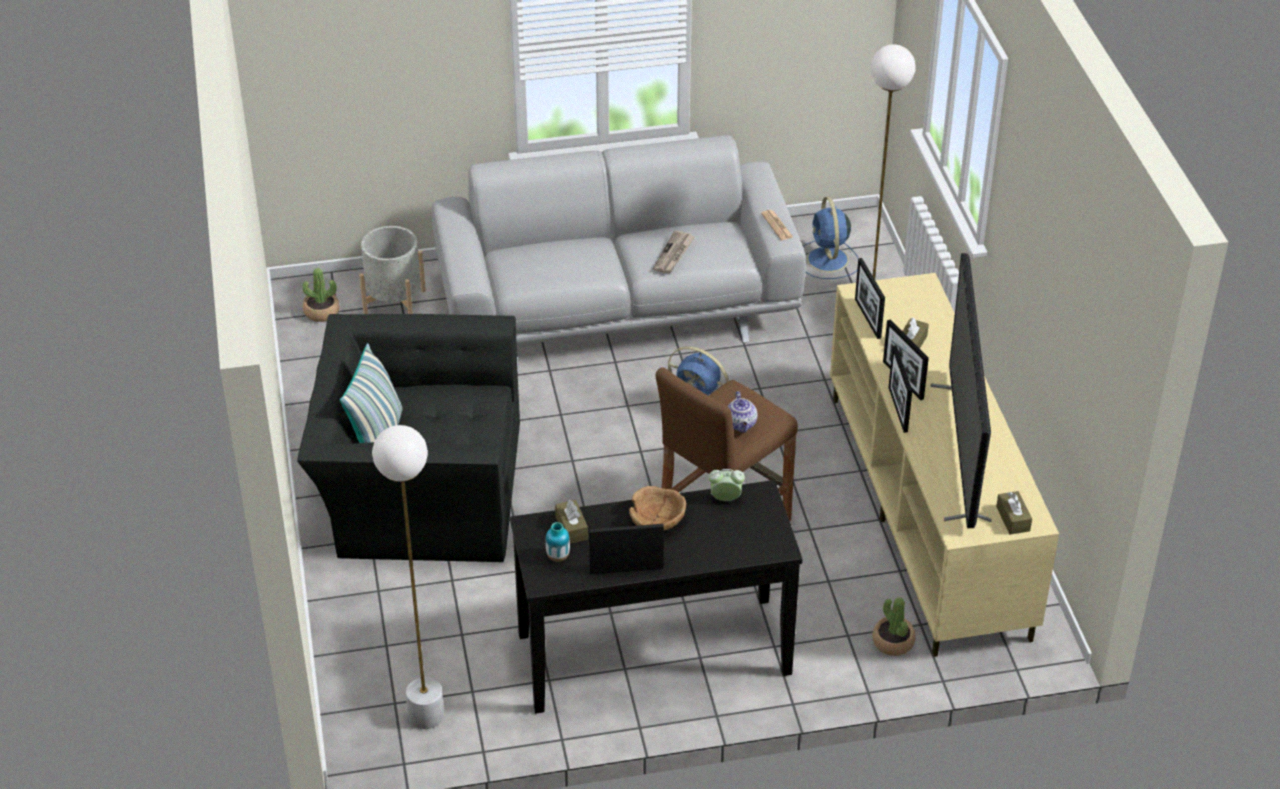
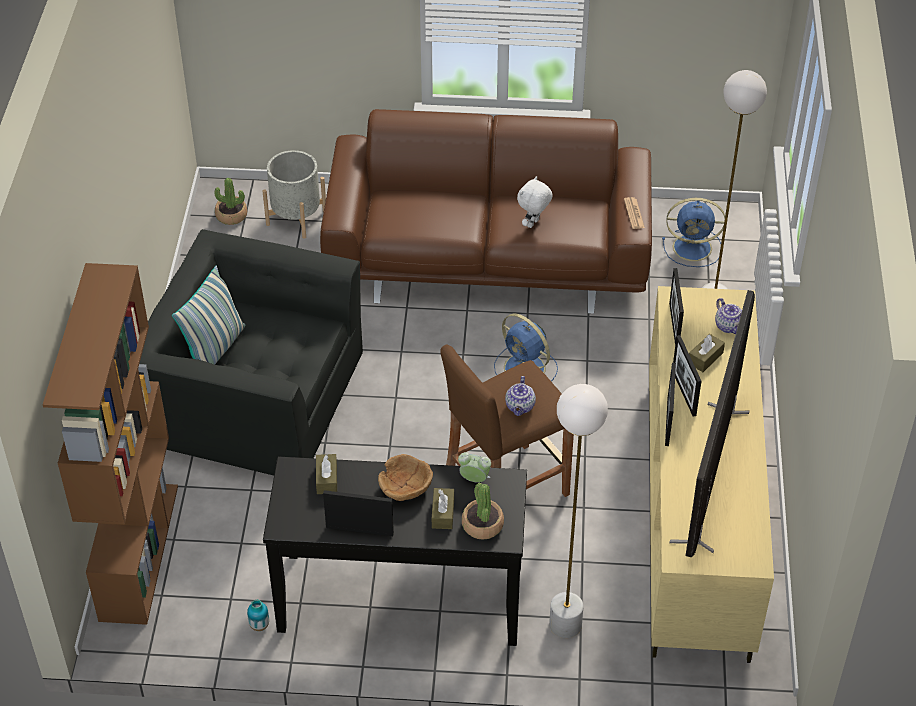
camera: 15 degrees right, 5 degrees up
(351, 664) = (138, 551): none -> brown bookcase
(426, 715) = (183, 613): white floor lamp -> white floor lamp (565, 625)
(558, 557) = (304, 504): vase -> vase (259, 625)
(618, 305) = (489, 256): grey sofa -> brown sofa
(674, 254) = (533, 224): newspaper -> white plush toy
(828, 260) = (694, 248): blue fan -> blue fan turned 90 degrees counterclockwise
(893, 642) = (619, 634): potted plant -> potted plant (482, 525)
(923, 310) = (729, 327): none -> teapot
(1013, 519) = (735, 554): brown tissue box -> brown tissue box (443, 513)

